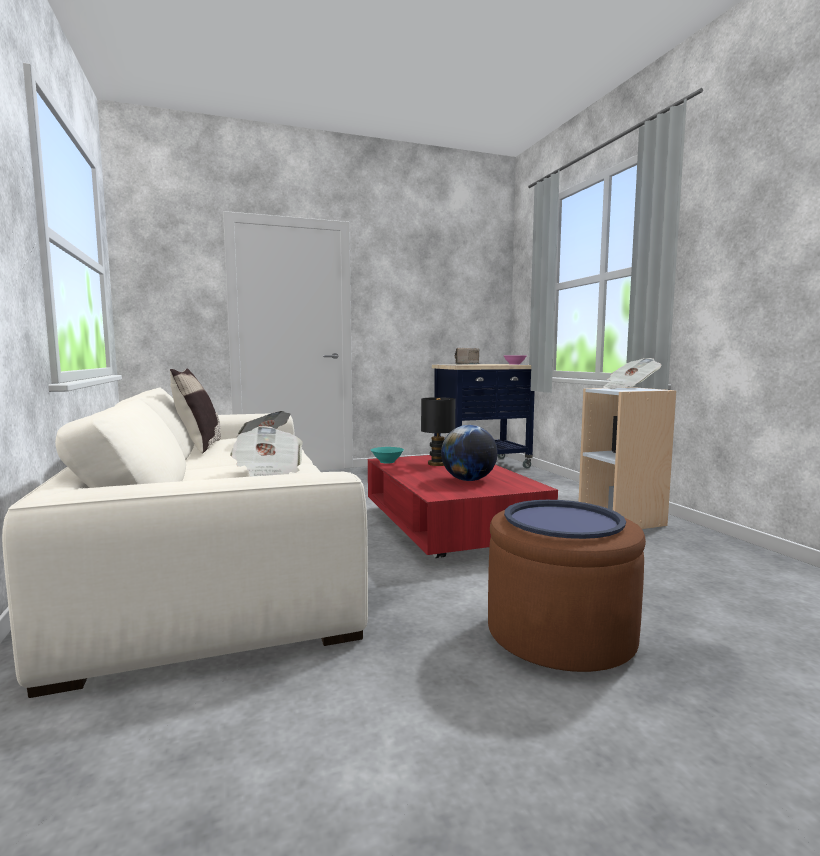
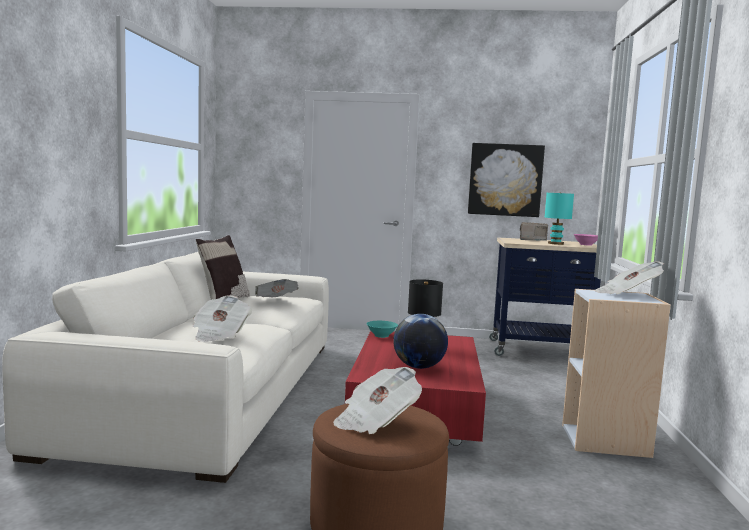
camera: 25 degrees right, 0 degrees up
(434, 309) = (505, 180): none -> picture
(492, 364) = (555, 243): none -> turquoise table lamp
(563, 520) = (375, 421): blue tray -> newspaper

